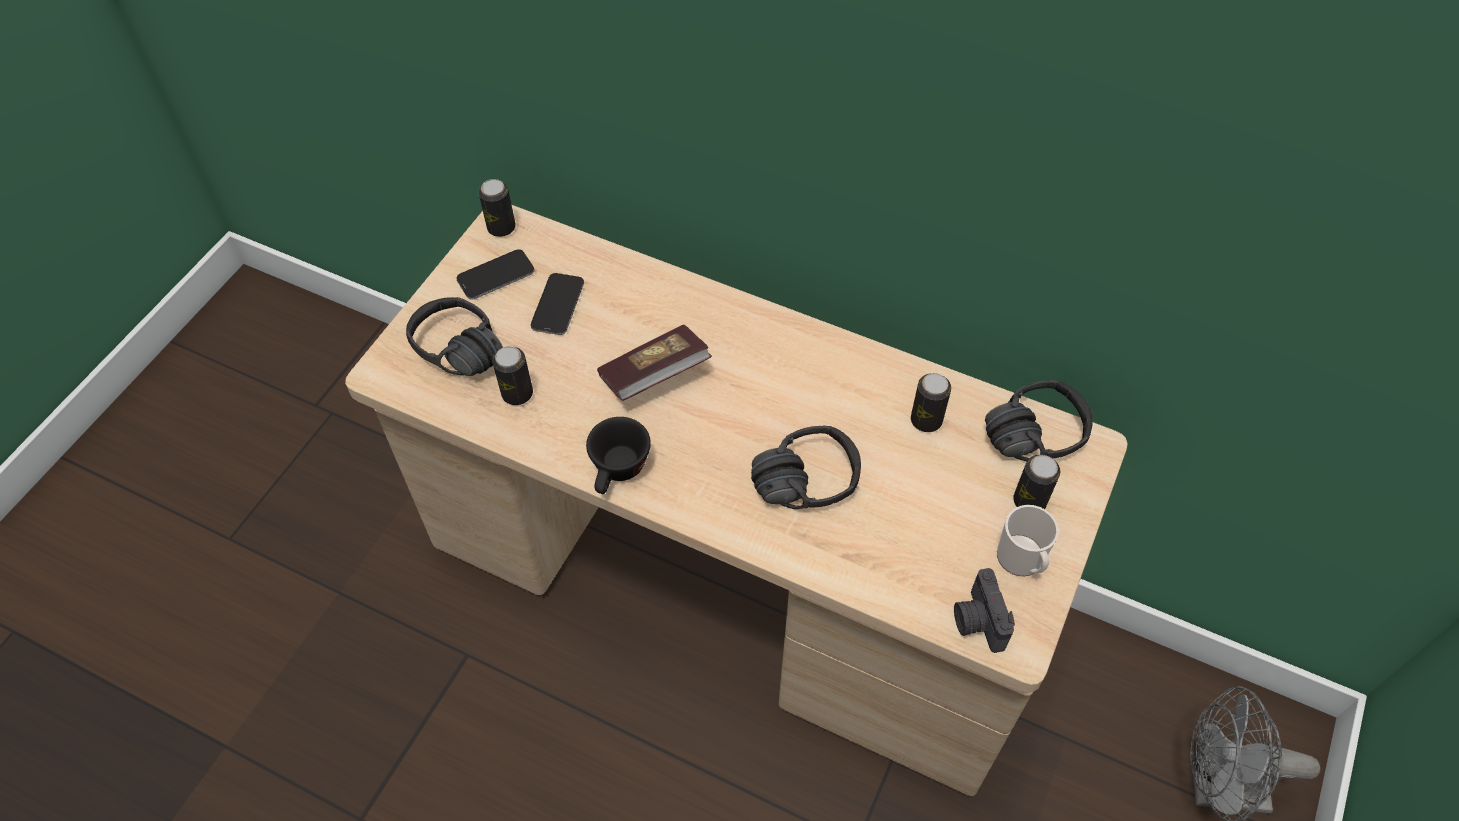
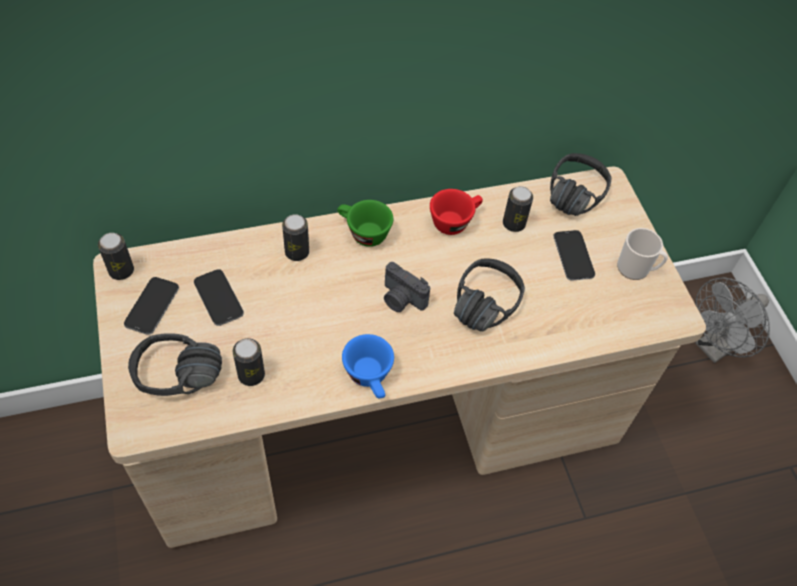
camera: 45 degrees left, 0 degrees up
(618, 472) = (370, 378): black cup -> blue cup
(654, 375) = (331, 302): book -> none
(753, 329) = (363, 233): none -> green cup
(862, 376) = (454, 221): none -> red cup
(959, 497) = (573, 256): none -> phone
(977, 621) = (648, 318): camera -> camera (401, 299)
(1029, 501) = (608, 233): can -> can (297, 252)

